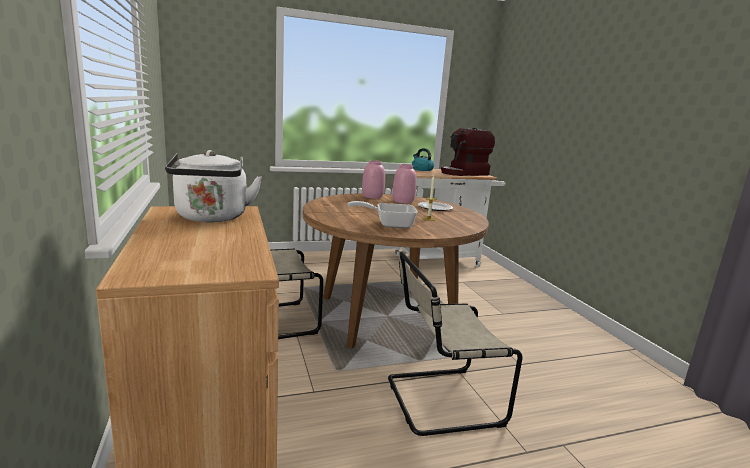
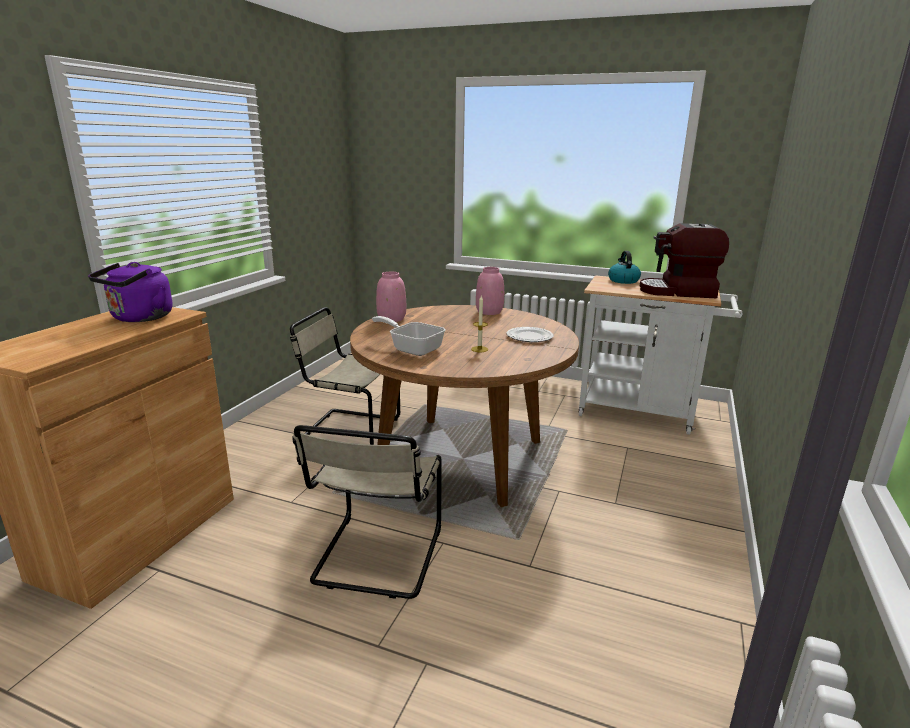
camera: 40 degrees right, 5 degrees up
(212, 218) = (139, 318): white kettle -> purple kettle
(403, 201) = (511, 322): pink vase -> pink vase (391, 319)
(439, 400) = (377, 558): beige chair -> beige chair turned 105 degrees counterclockwise

